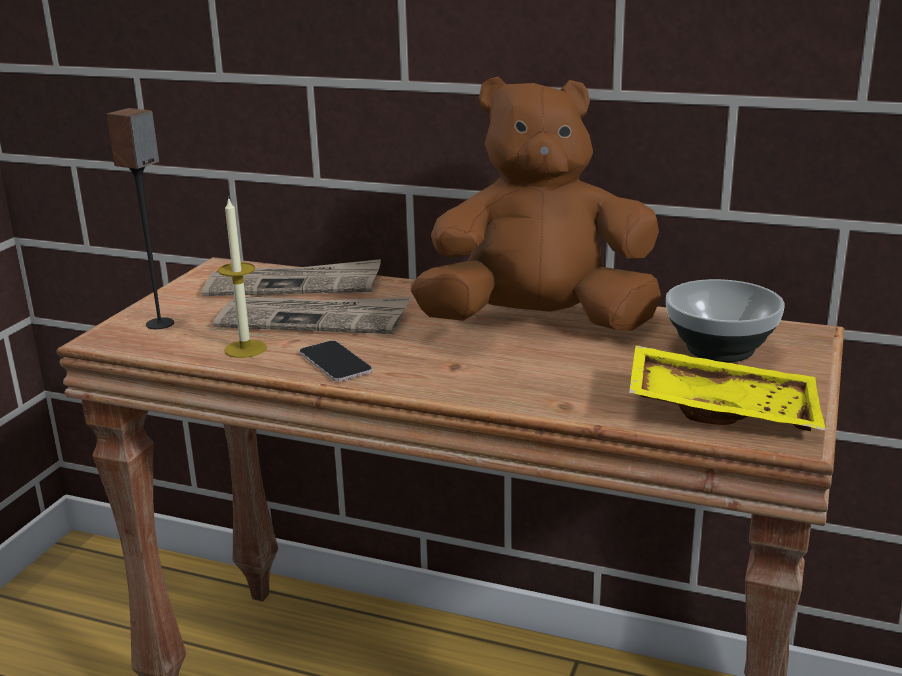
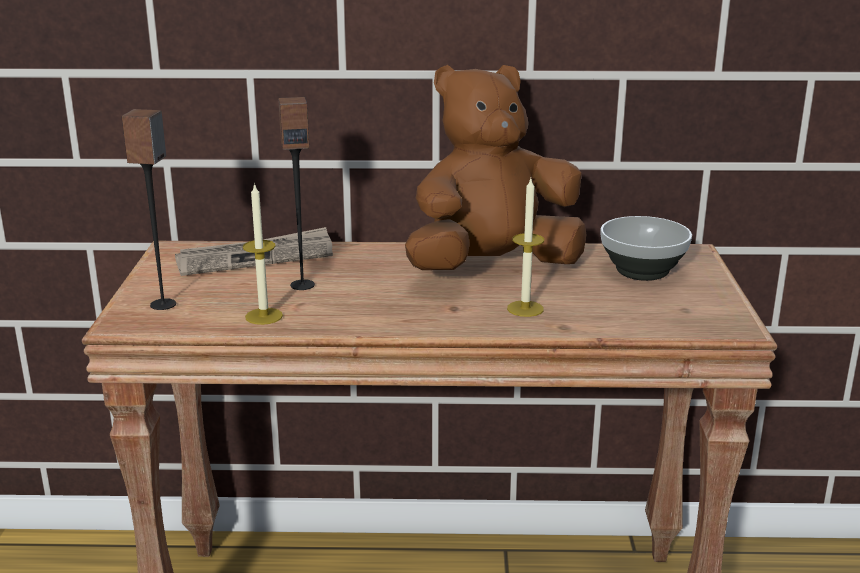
camera: 20 degrees left, 0 degrees up
(314, 320) = (302, 285): newspaper -> speaker
(335, 362) = (353, 317): phone -> none
(536, 377) = (525, 308): none -> candle
(722, 409) = (676, 314): yellow tray -> none

